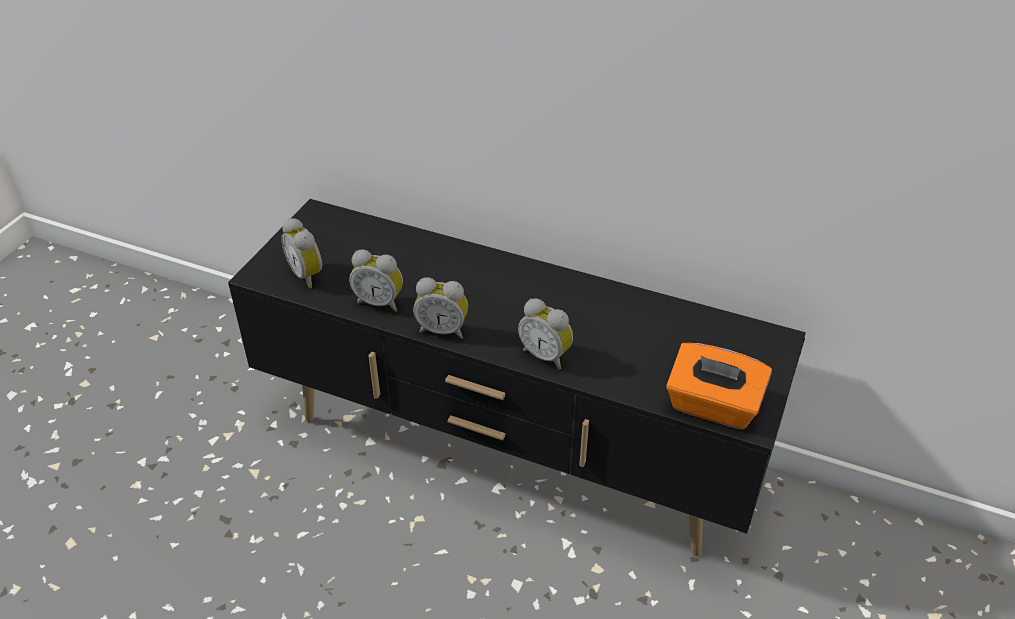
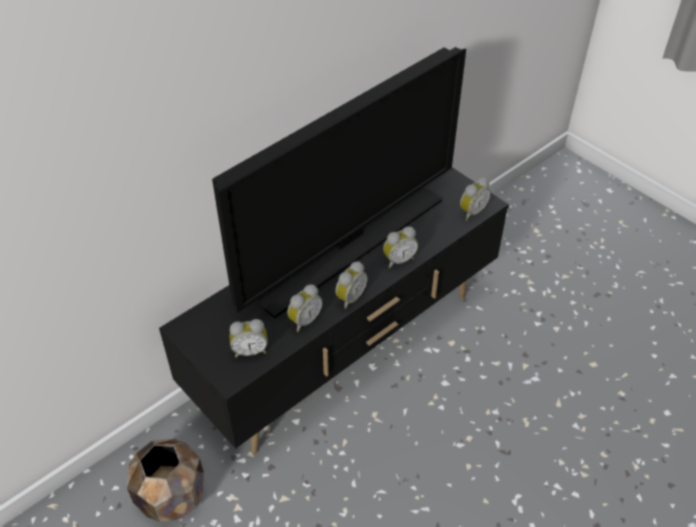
camera: 65 degrees left, 5 degrees up
(224, 375) = (172, 496): none -> brown planter
(540, 299) = (349, 245): none -> television
(712, 406) = (471, 211): orange tissue box -> alarm clock

